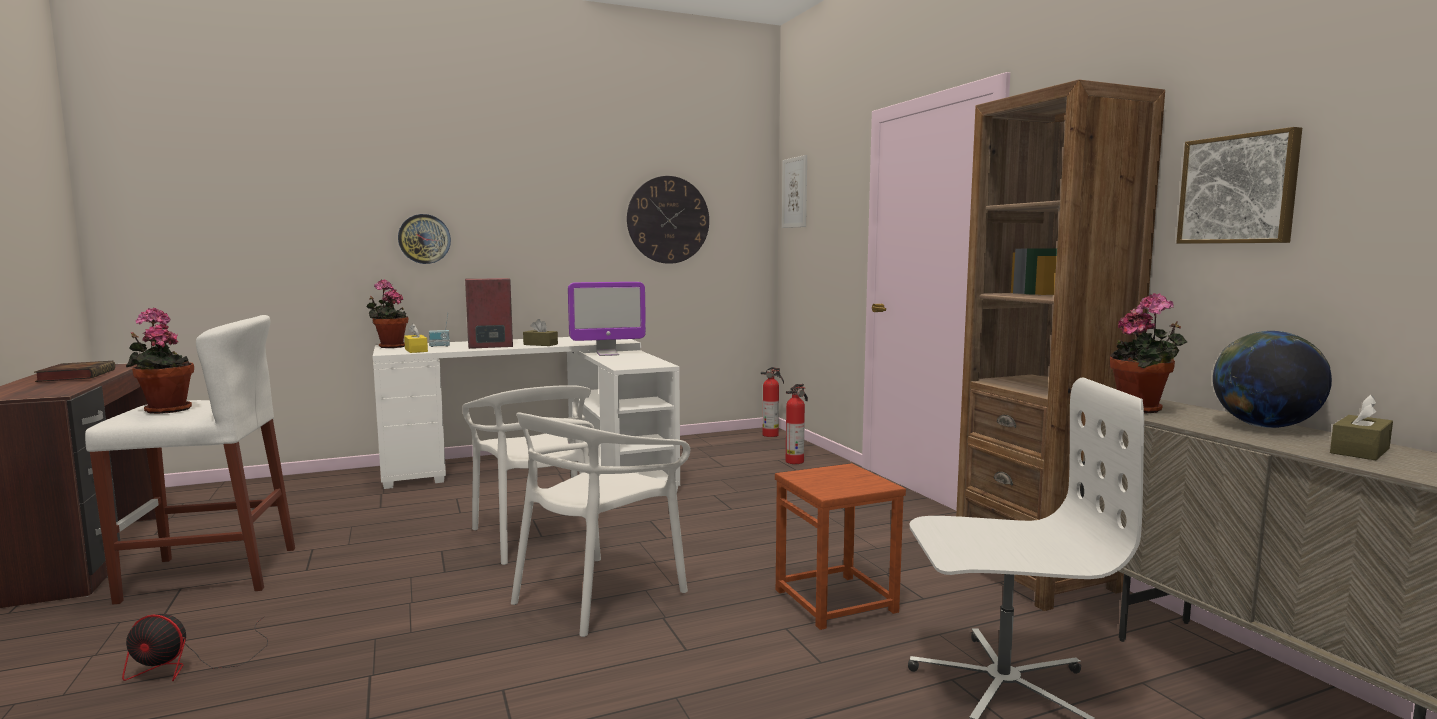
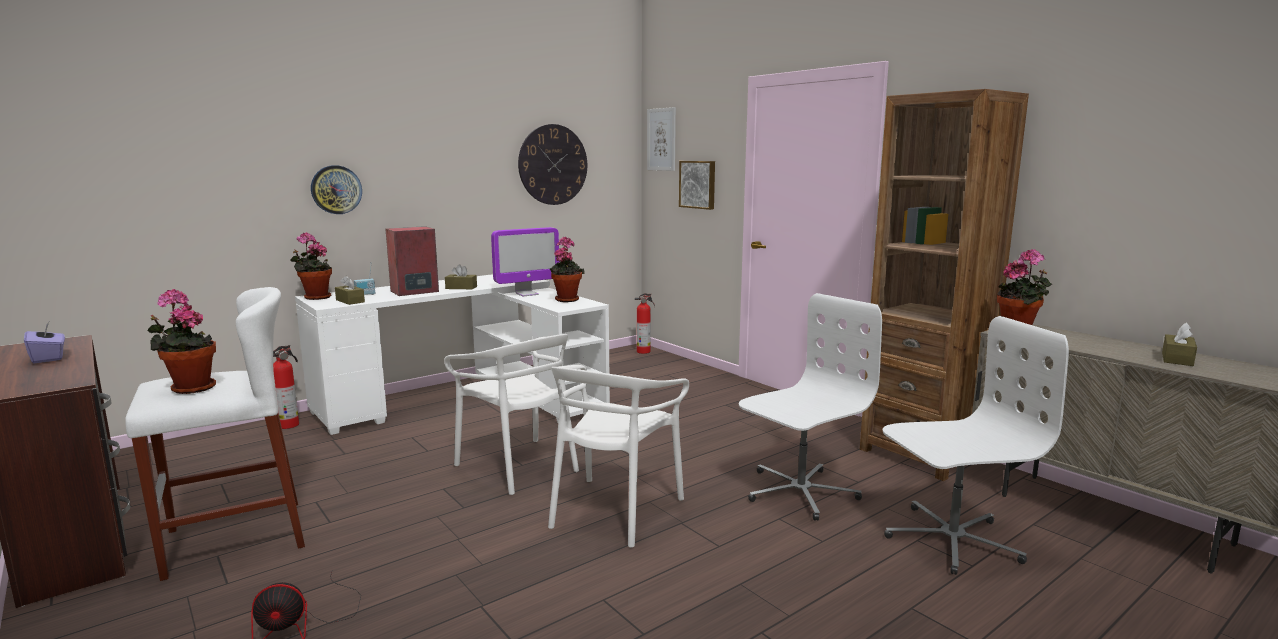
camera: 15 degrees left, 5 degrees up
(77, 376) = (49, 358): book -> purple tissue box
(416, 350) = (350, 301): yellow tissue box -> brown tissue box
(641, 360) = (566, 299): none -> potted plant
(795, 461) = (682, 375): fire extinguisher -> fire extinguisher (290, 424)
(836, 601) = (799, 492): brown stool -> white office chair
(1239, 189) = (1083, 173): picture -> picture (698, 184)
(1264, 426) = (1105, 342): globe -> none

